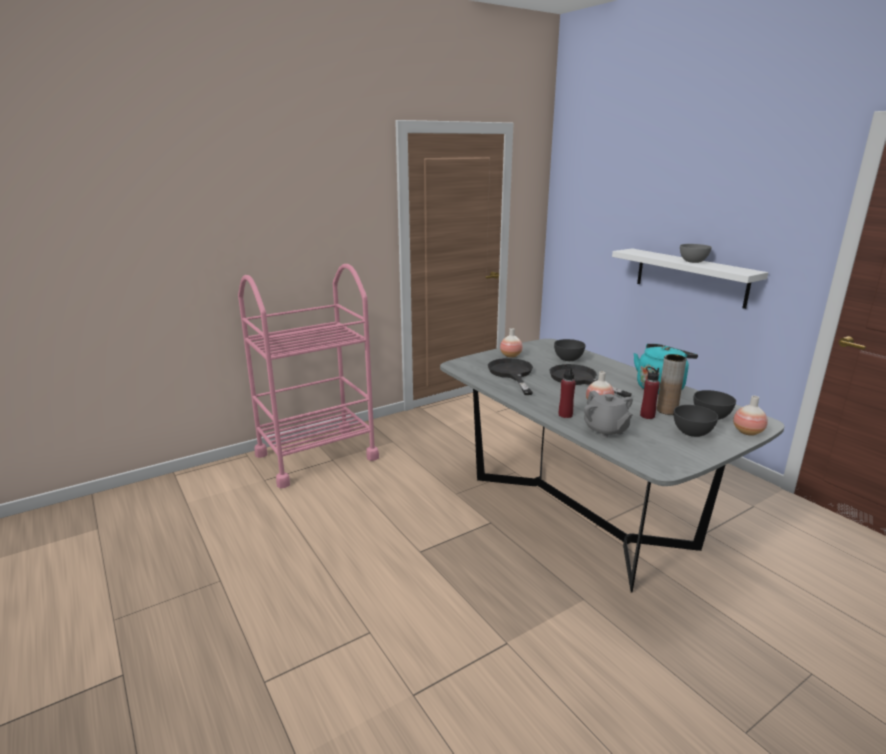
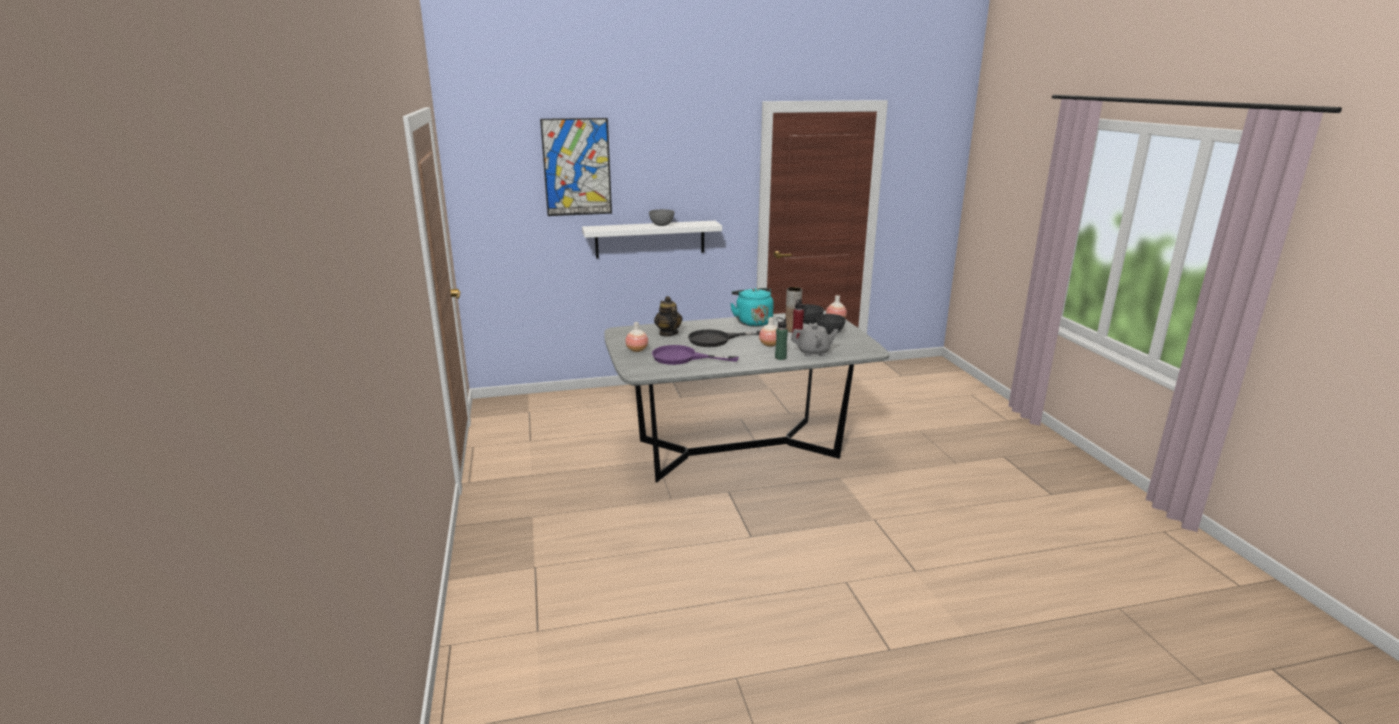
camera: 70 degrees left, 0 degrees up
(316, 456) = (513, 579): pink cart -> none
(512, 374) = (682, 358): black frying pan -> purple frying pan
(565, 415) = (780, 357): red bottle -> green bottle
(568, 359) = (668, 333): grey bowl -> teapot
(638, 187) = (577, 167): none -> picture

